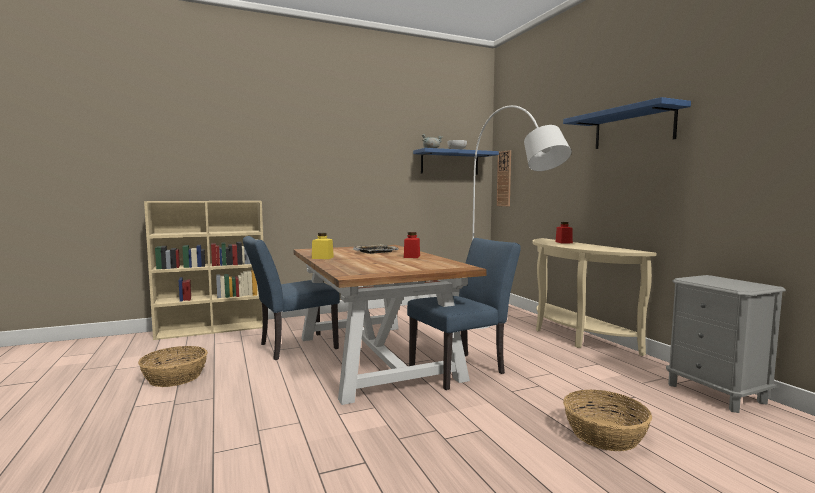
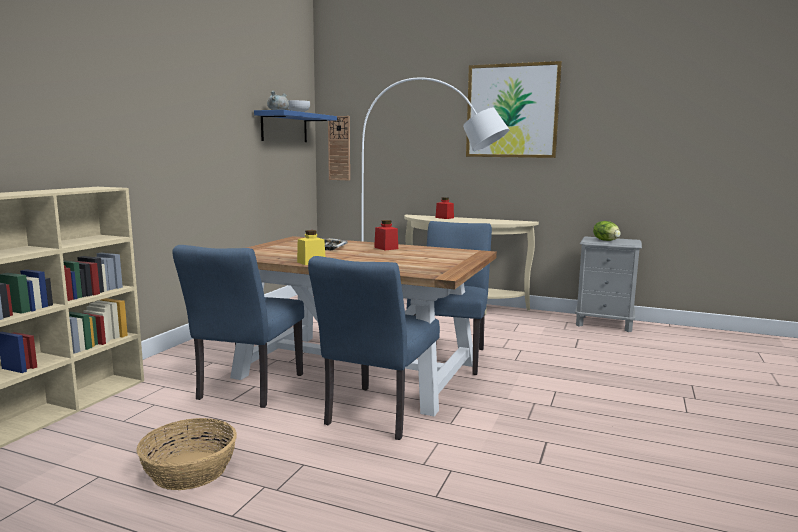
camera: 45 degrees left, 5 degrees up
(311, 389) = (376, 416): none -> blue chair
(605, 435) = (611, 366): basket -> none
(633, 128) = (512, 111): blue shelf -> picture
(716, 281) = (606, 240): none -> lettuce

